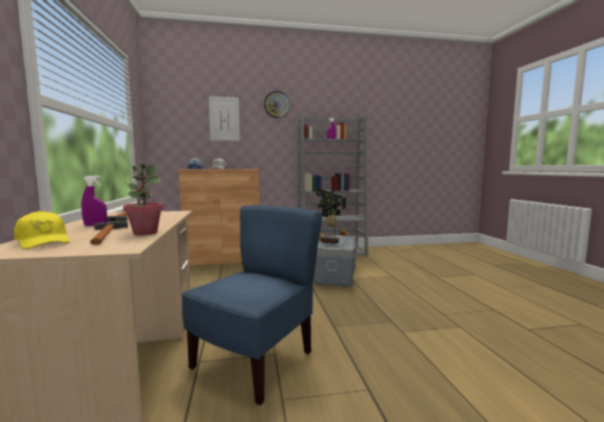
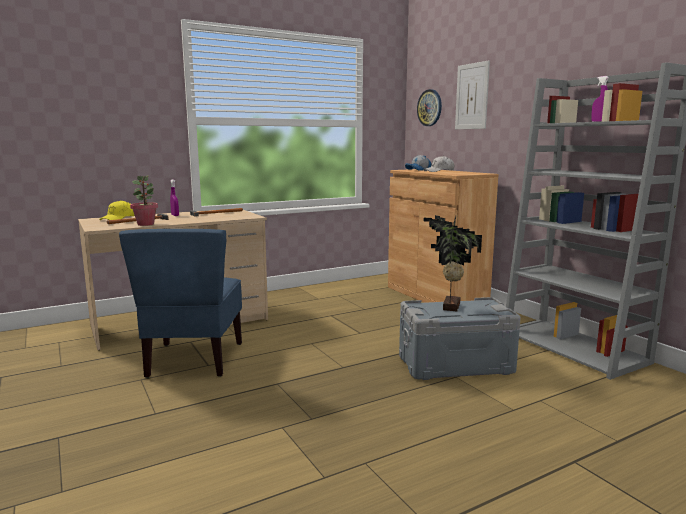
camera: 70 degrees right, 5 degrees up
(254, 361) = (194, 360): blue chair -> blue chair turned 75 degrees clockwise
(277, 104) = (537, 62): wall clock -> wall clock (430, 108)

